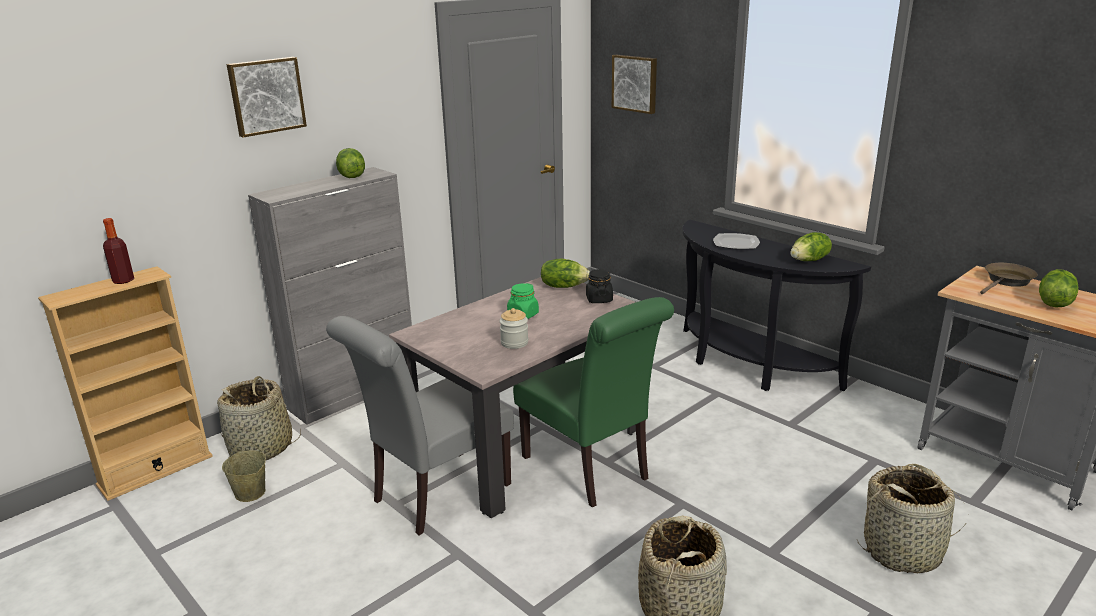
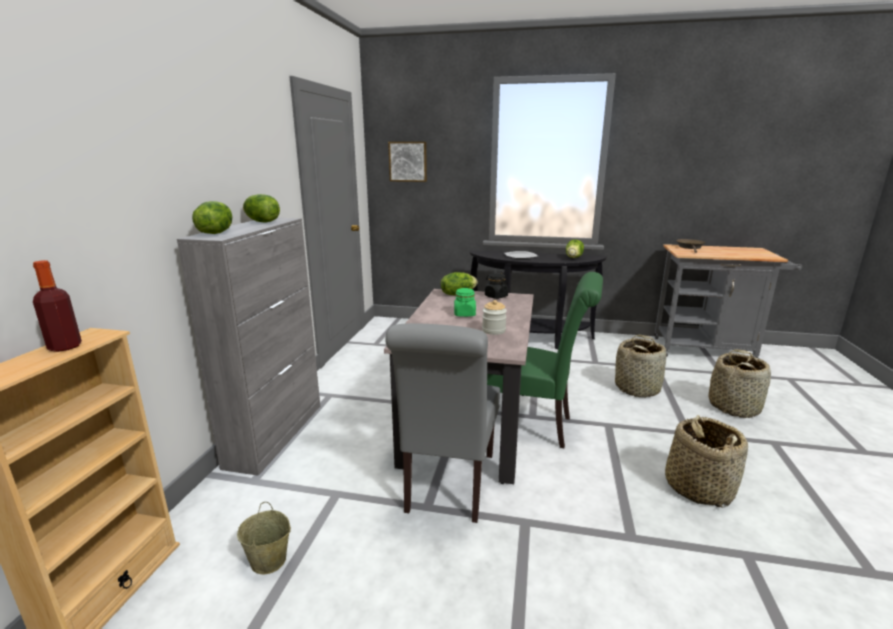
camera: 35 degrees left, 5 degrees down
(261, 448) = (232, 514): basket -> basket (637, 388)
(266, 96) = (182, 132): picture -> none
(1053, 302) = (726, 251): lettuce -> lettuce (216, 233)

